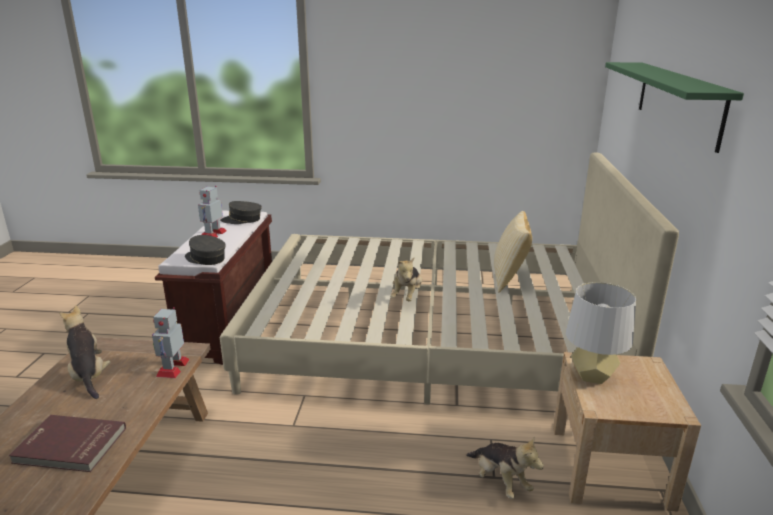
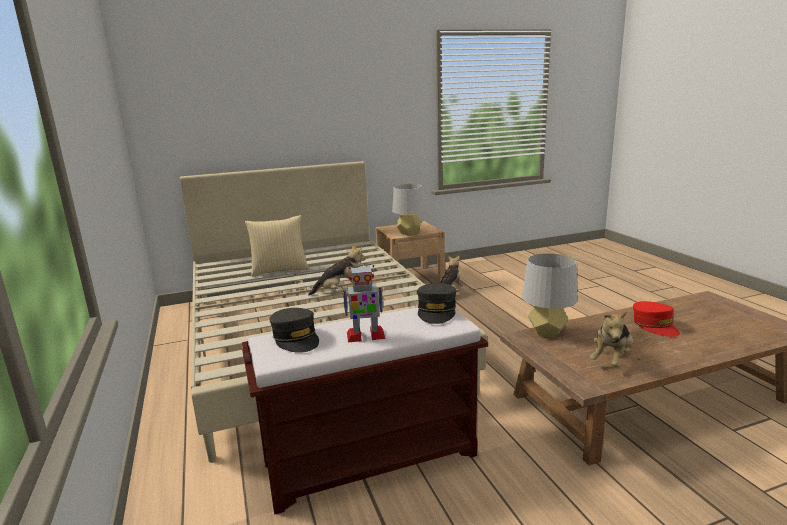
camera: 115 degrees left, 5 degrees down
(69, 446) = (654, 326): red book -> red cap
(173, 367) = (547, 332): toy robot -> grey table lamp
(677, 101) = (309, 103): green shelf -> none

